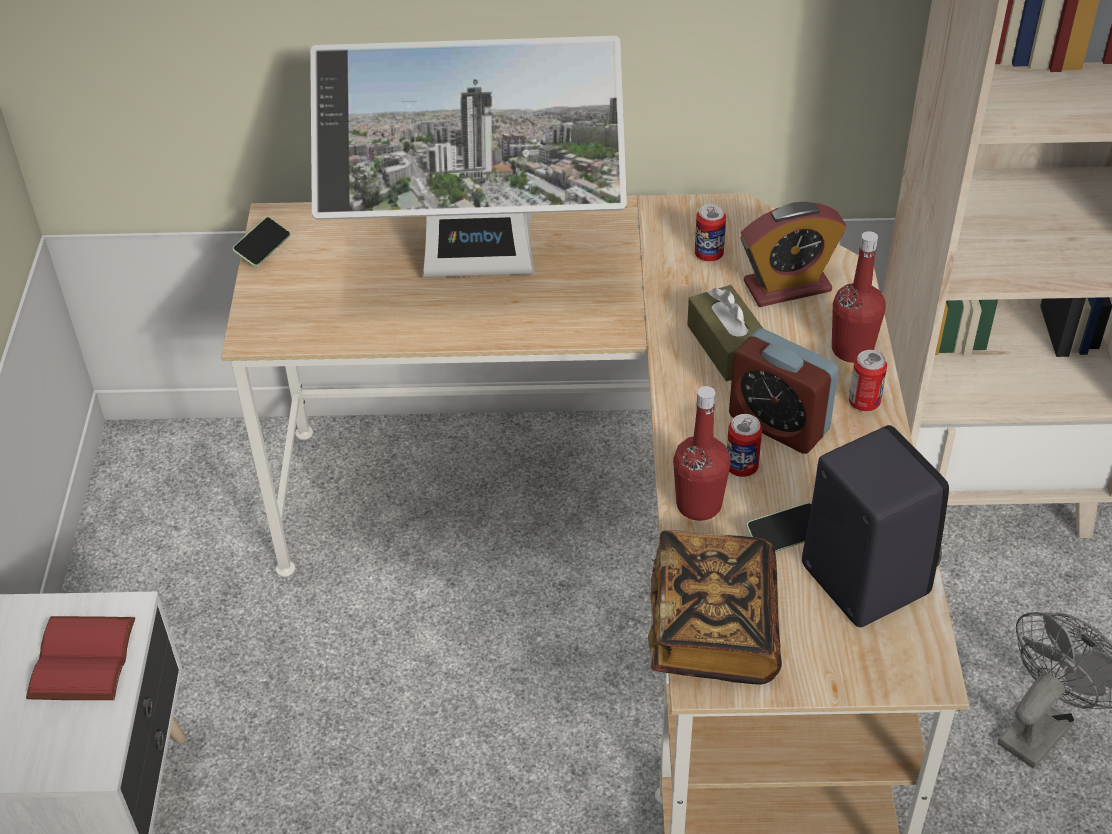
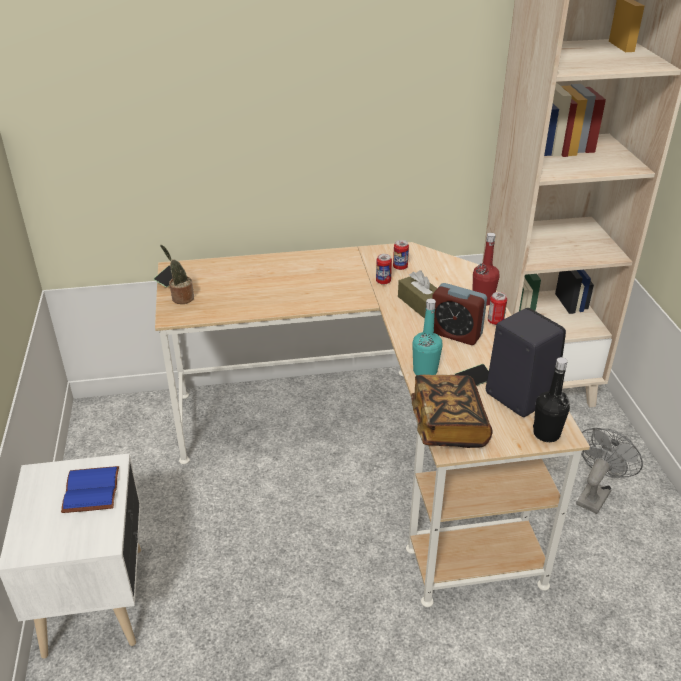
camera: 10 degrees left, 10 degrees down
(80, 658) = (89, 490): red book -> blue book
(279, 292) = (181, 298): none -> potted plant
(478, 272) = (285, 282): monitor -> none
(698, 504) = (425, 371): red bottle -> turquoise bottle
(741, 467) = (442, 353): can -> can (383, 281)
(787, 286) = (443, 277): alarm clock -> none
(893, 668) = (546, 434): none -> black bottle

